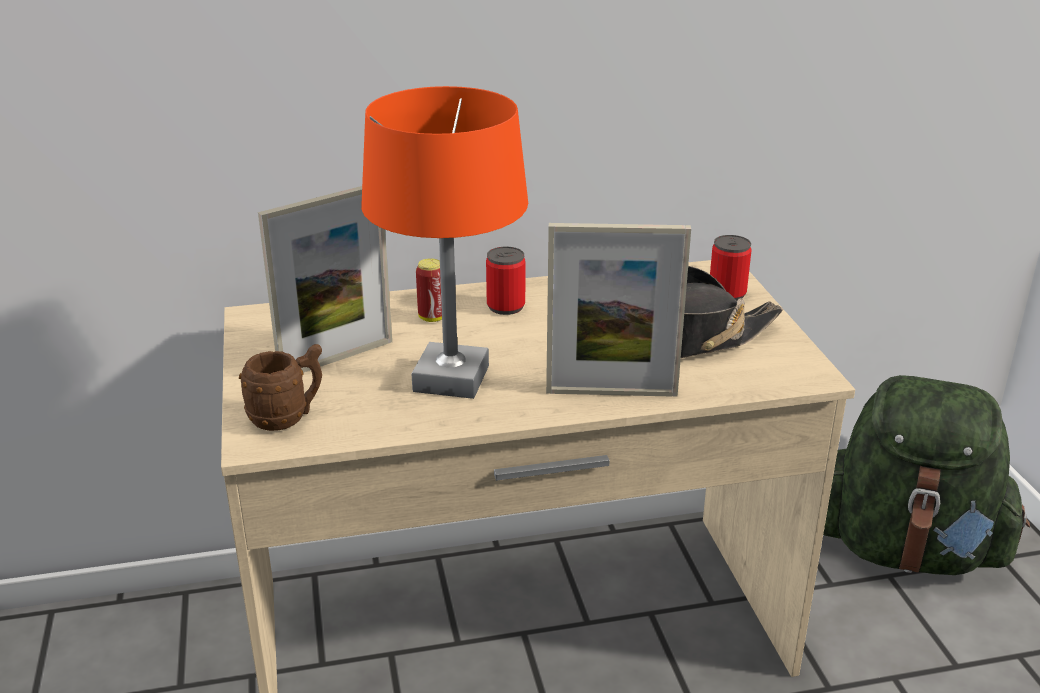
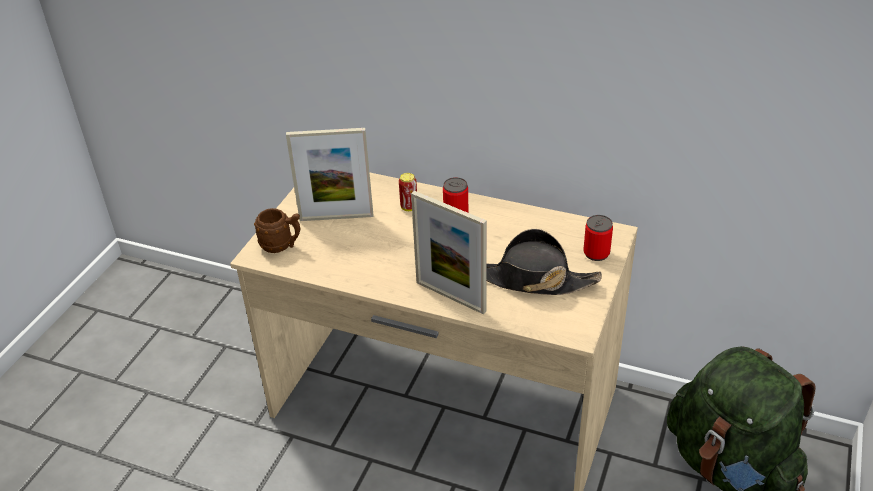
camera: 35 degrees right, 10 degrees up
(451, 379) = (378, 254): orange table lamp -> none

